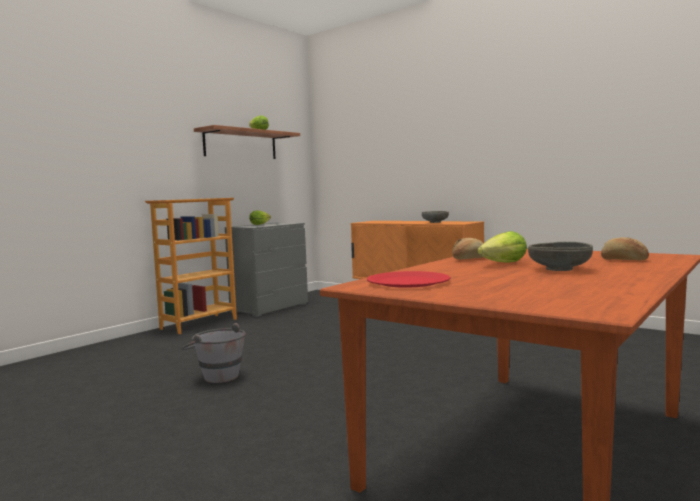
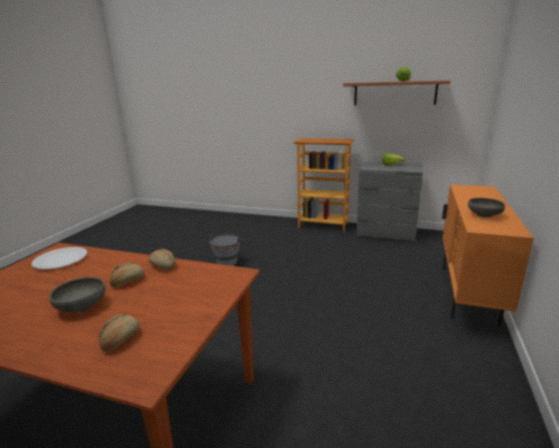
camera: 70 degrees right, 15 degrees up
(407, 282) = (60, 259): red plate -> white plate
(503, 263) = (127, 281): lettuce -> bread

